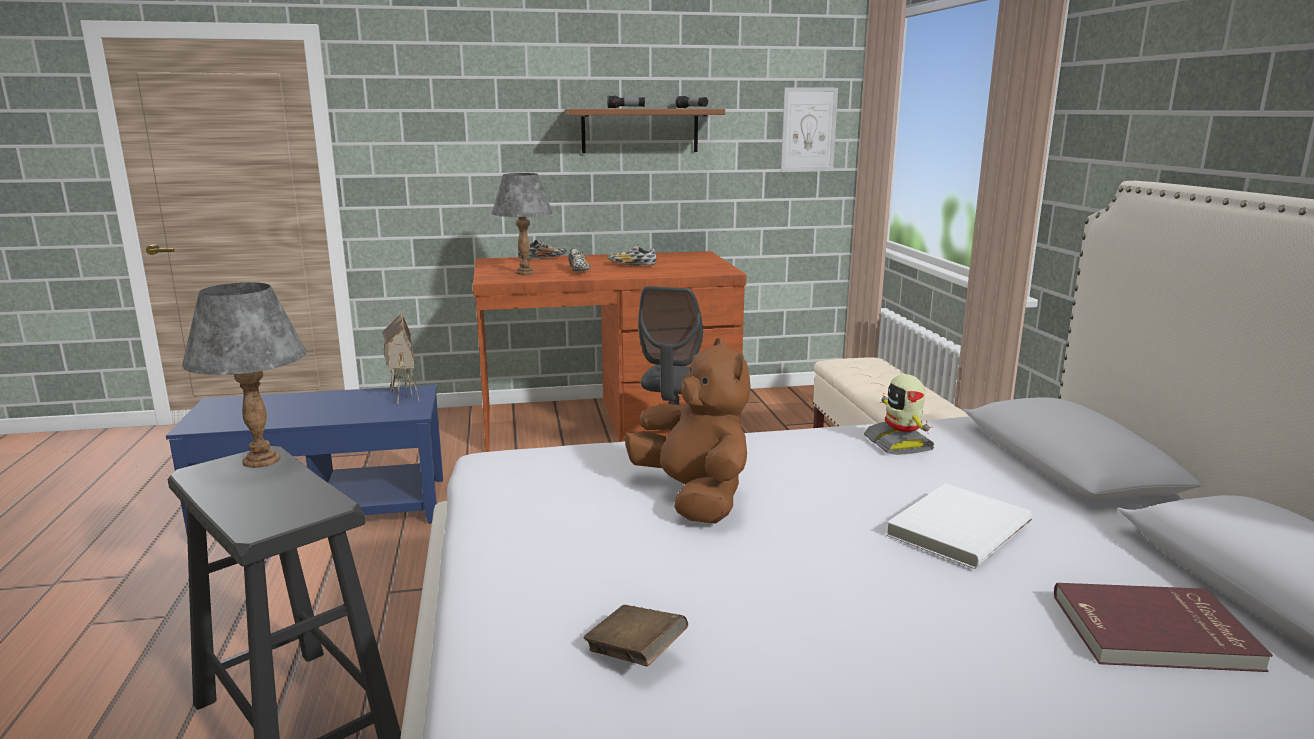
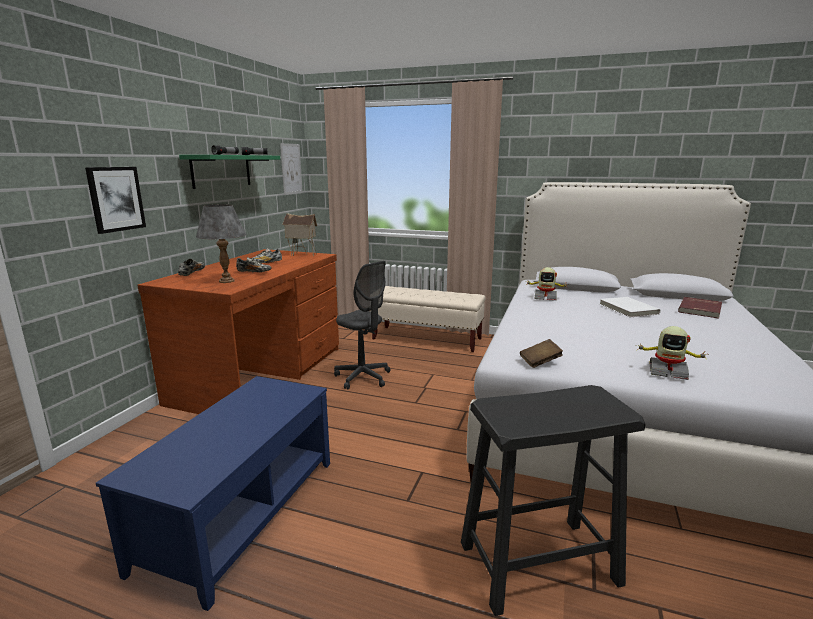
camera: 60 degrees left, 0 degrees up
(261, 460) = (503, 405): grey table lamp -> none
(403, 394) = (260, 389): toy house -> toy house (301, 255)
(464, 159) = (116, 199): none -> picture
(546, 591) = (667, 372): none -> toy robot
(635, 654) = (719, 366): brown book -> brown book (540, 362)
(640, 130) = (221, 171): brown shelf -> green shelf
(694, 497) = (583, 333): brown plush toy -> none

